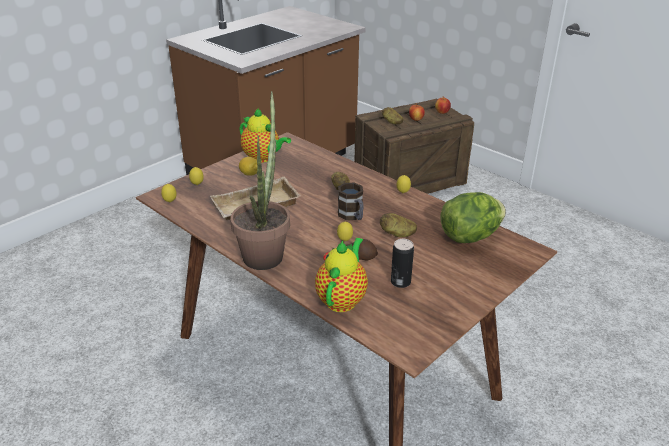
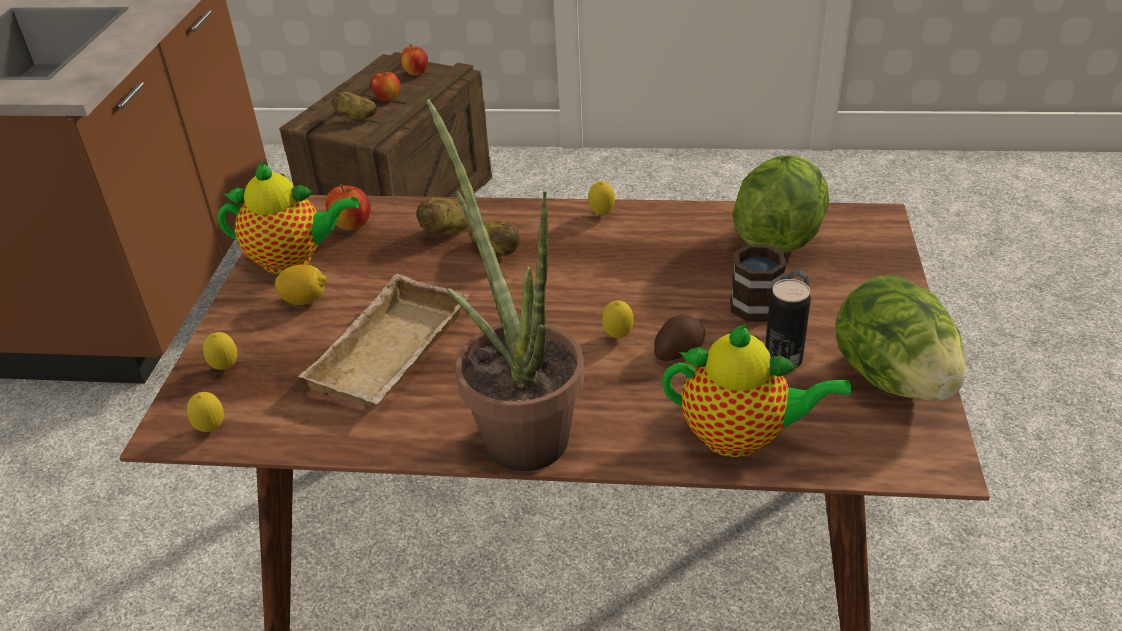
camera: 35 degrees left, 5 degrees up
(299, 154) = (352, 225): none -> apple
(342, 299) = (741, 437): teapot -> teapot turned 120 degrees clockwise
(352, 216) = (576, 289): mug -> mug (766, 309)
(397, 234) = (679, 285): potato -> potato (449, 230)
(438, 313) = (893, 378): none -> lettuce

